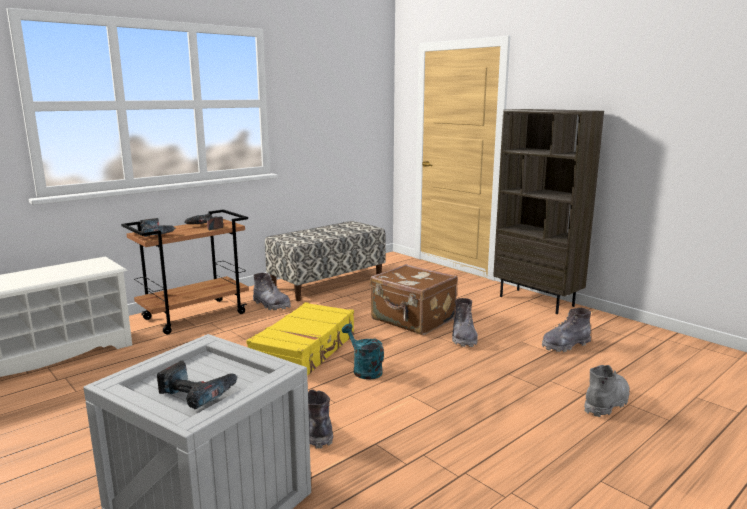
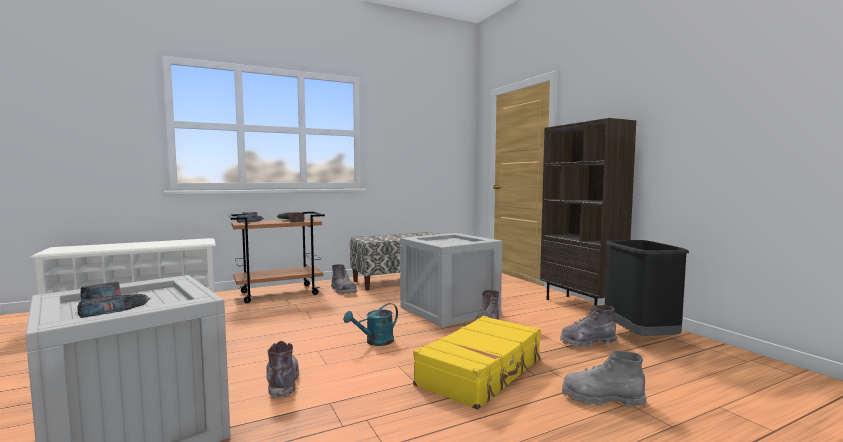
camera: 15 degrees right, 10 degrees down
(305, 351) = (339, 323): yellow suitcase -> yellow suitcase (482, 372)
(364, 370) = (375, 342): turquoise watering can -> turquoise watering can turned 105 degrees counterclockwise
(412, 320) = (451, 310): brown suitcase -> crate
(606, 403) = (601, 399): grey boot -> grey boot turned 135 degrees counterclockwise
(607, 334) = (640, 338): none -> black trash can

